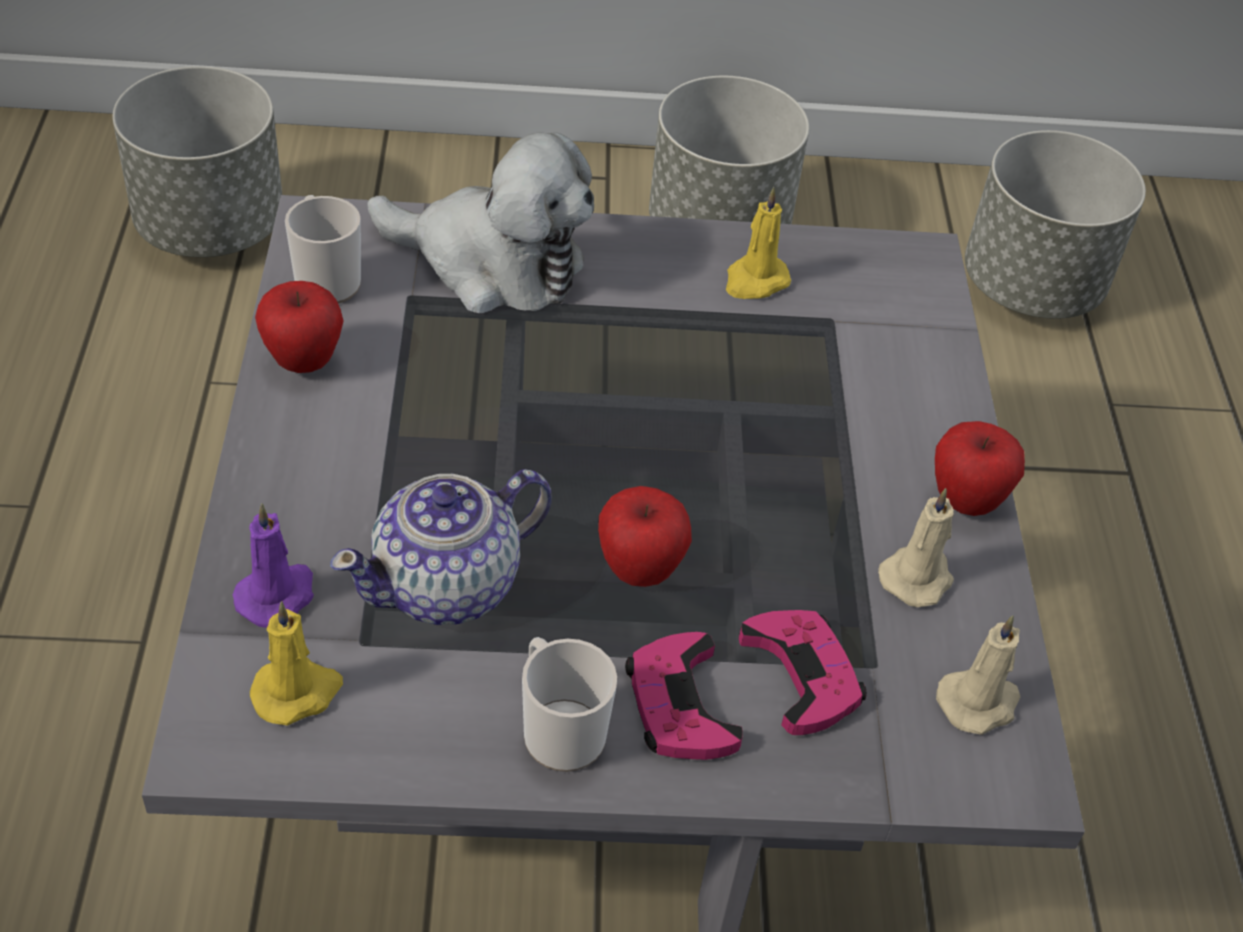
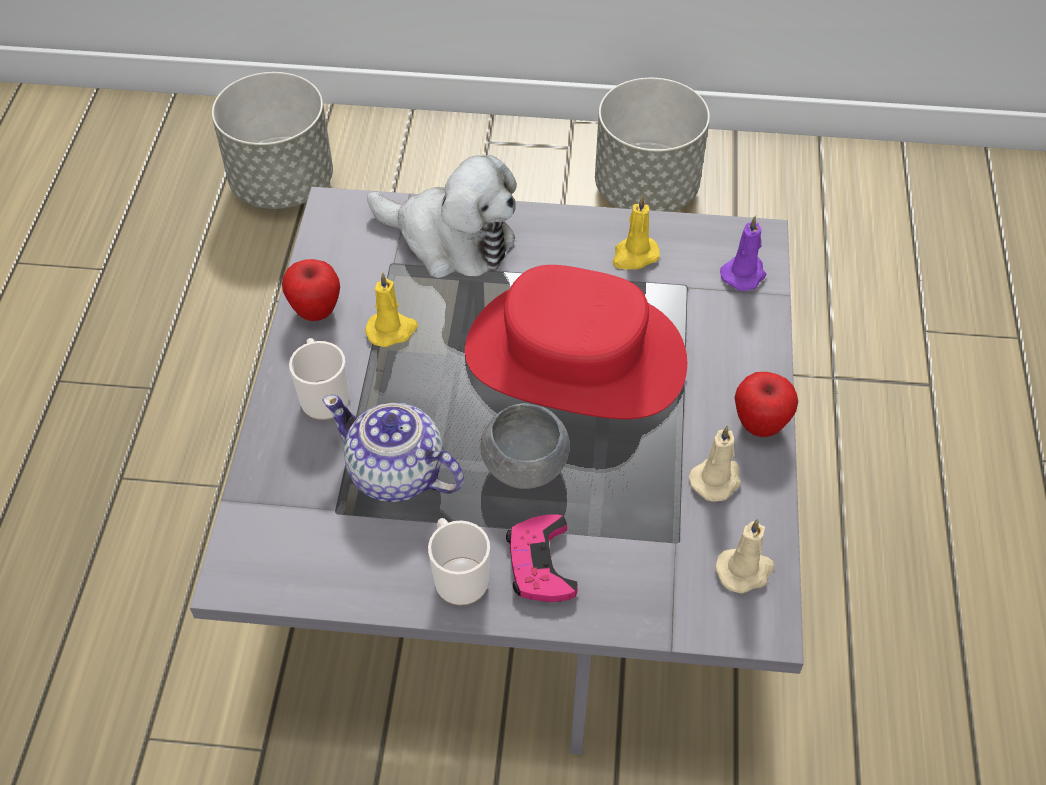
camera: 10 degrees right, 5 degrees up
(277, 595) = (285, 477): purple candle -> purple candle (744, 274)
(298, 692) = (292, 544): yellow candle -> yellow candle (392, 330)
(325, 279) = (336, 250): mug -> mug (323, 396)
(448, 585) = (396, 474): teapot -> teapot turned 60 degrees clockwise
(639, 569) = (525, 467): apple -> grey bowl
(690, 416) = (574, 357): none -> red hat
(802, 675) = (626, 546): pink game controller -> none
(1032, 286) = (878, 236): grey planter -> none

